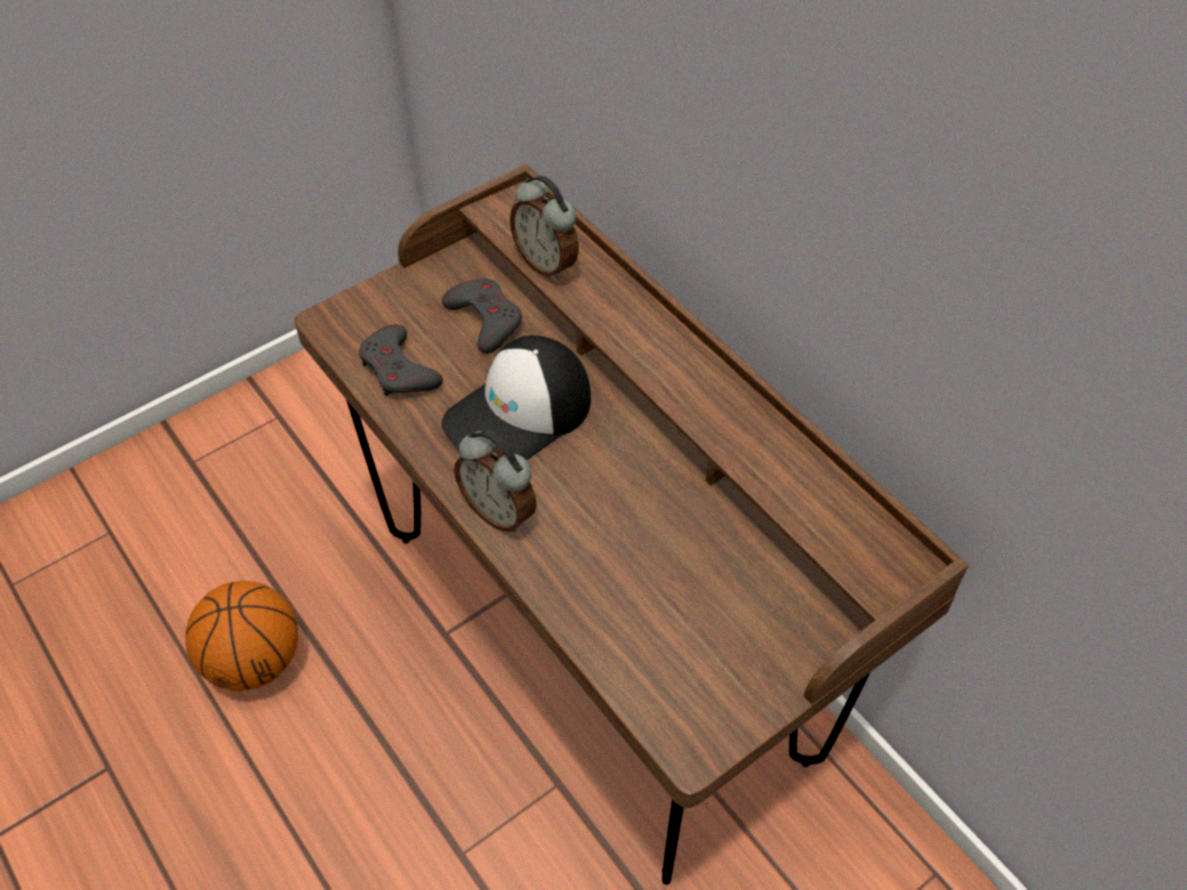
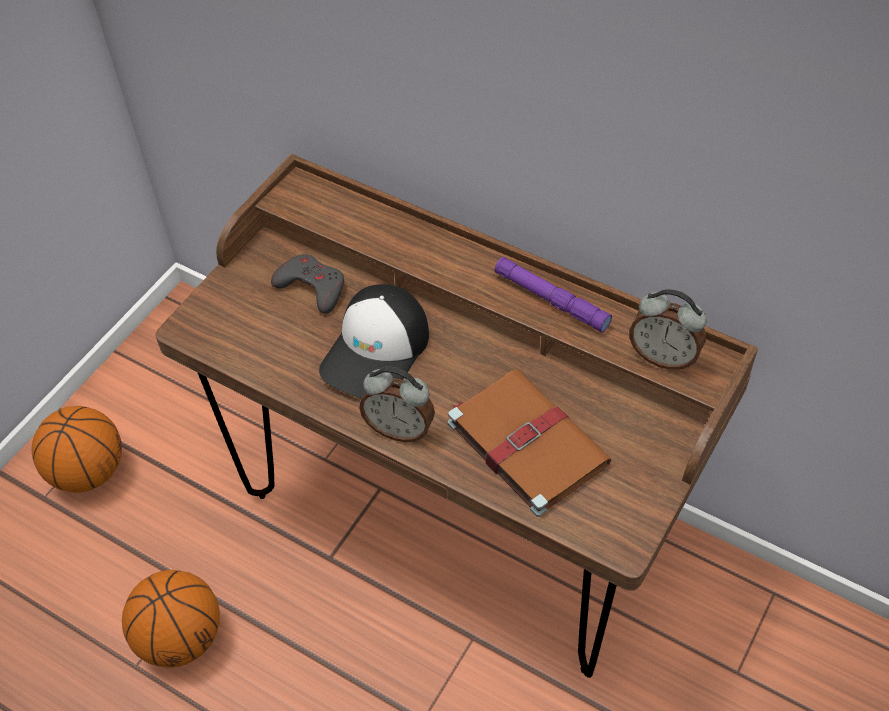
camera: 20 degrees left, 0 degrees up
(247, 451) = (89, 471): none -> basketball
(399, 369) = (264, 348): grey game controller -> none
(547, 263) = (348, 227): alarm clock -> alarm clock (663, 356)
(635, 578) = (525, 441): none -> brown book
(738, 420) = (551, 300): none -> purple flashlight

